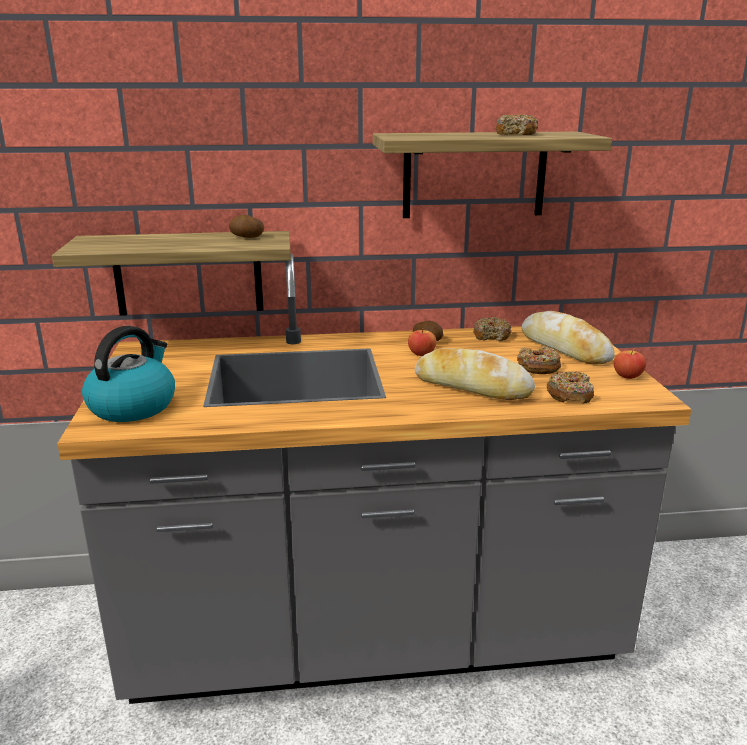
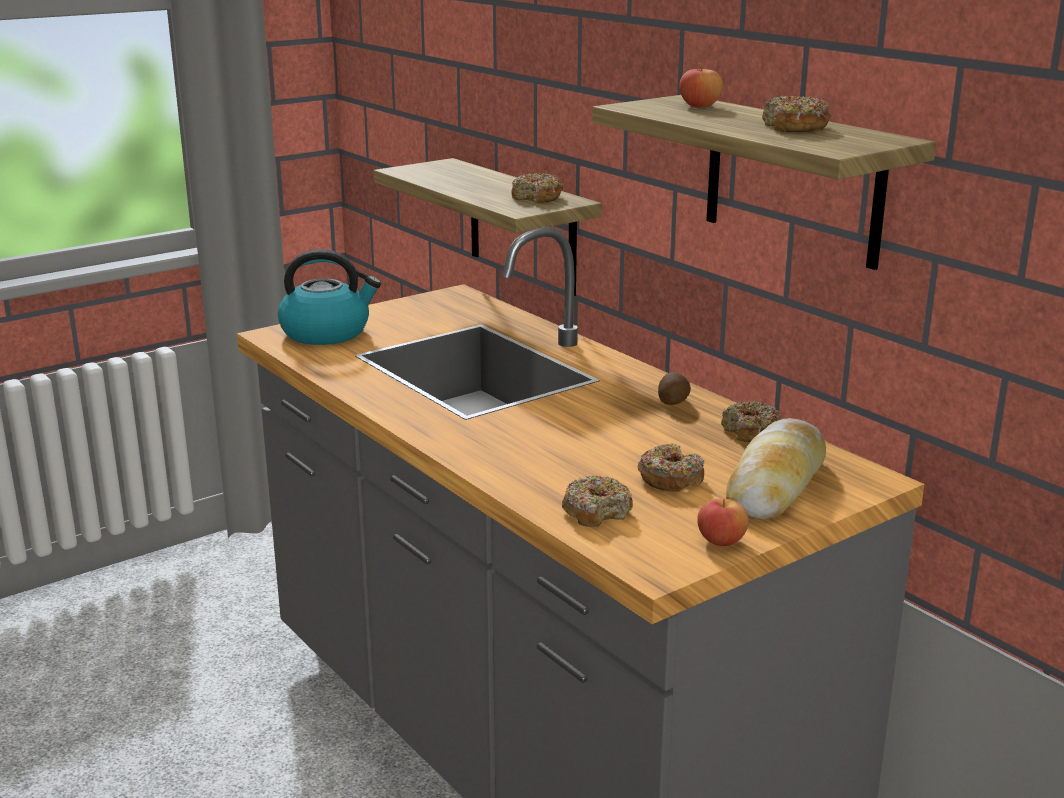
camera: 60 degrees right, 0 degrees up
(246, 237) = (537, 197): potato -> donut
(421, 354) = (620, 407): apple -> apple (700, 106)
(472, 386) = (551, 453): bread -> none

